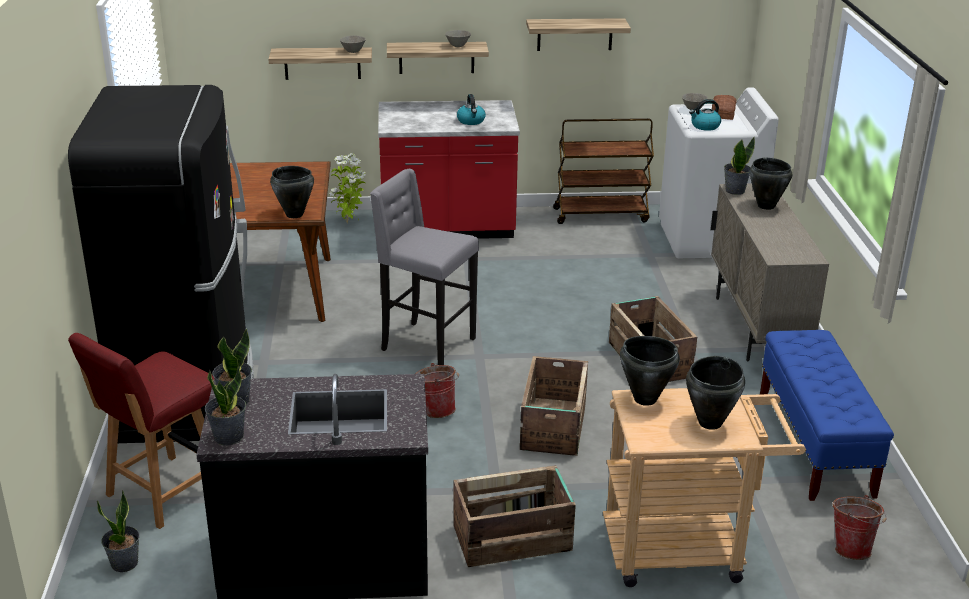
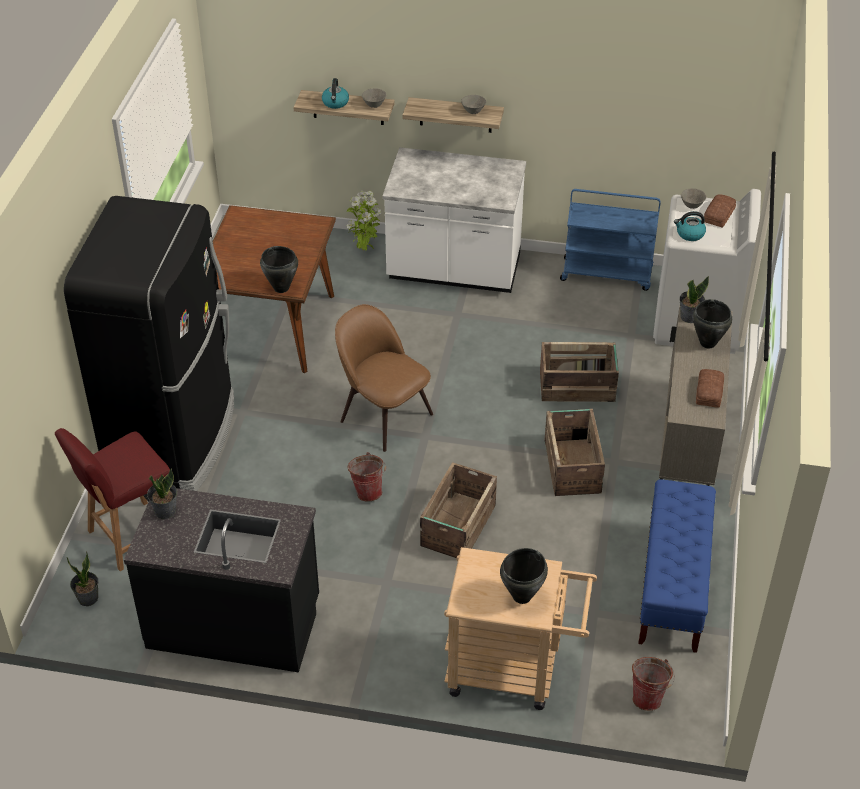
camera: 15 degrees right, 15 degrees up
(228, 436) = (150, 546): potted plant -> none
(425, 345) = (383, 415): grey stool -> brown chair
(447, 228) = (454, 270): red counter -> white counter
(471, 121) = (474, 189): kettle -> kettle (335, 103)
(514, 539) = (382, 633): crate -> crate (578, 387)
(575, 34) = (591, 110): shelf -> none
(601, 215) = (607, 274): brown cart -> blue cart
(644, 399) = (482, 561): black cooking pot -> none
(792, 239) = (708, 392): none -> bread

